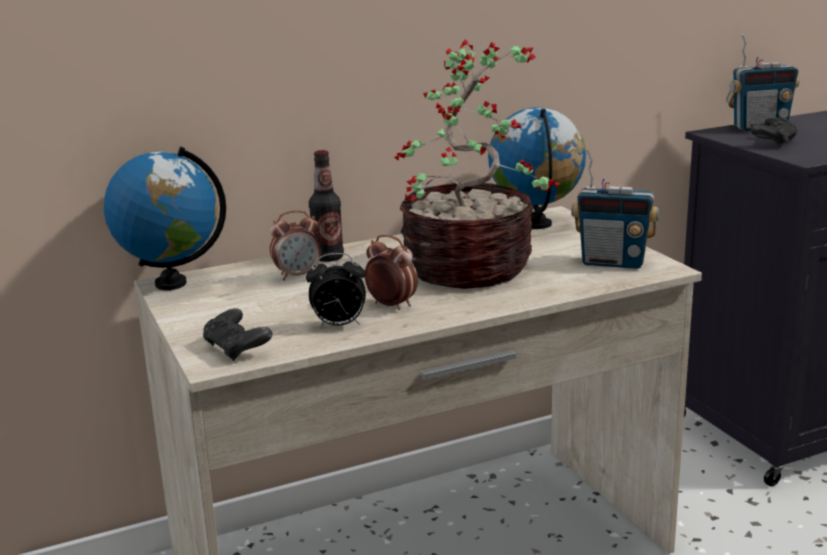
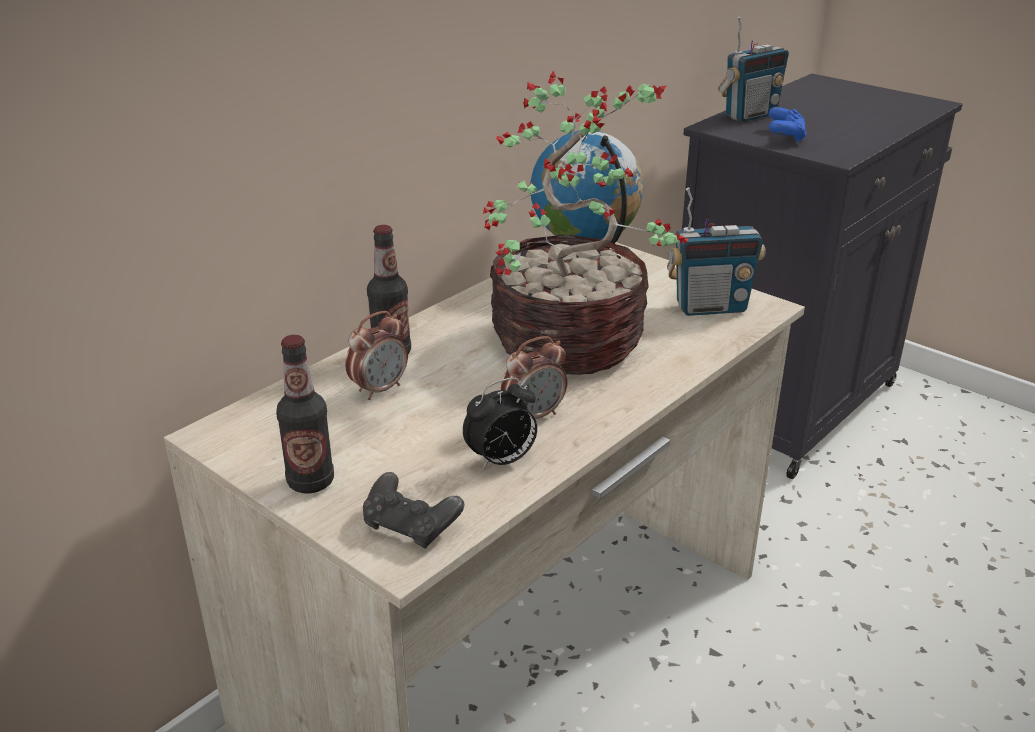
camera: 25 degrees left, 10 degrees up
(171, 283) = (223, 433): globe -> none
(198, 316) = (310, 482): none -> bottle
(391, 305) = (534, 416): alarm clock -> alarm clock turned 135 degrees clockwise
(773, 143) = (785, 136): black game controller -> blue game controller

